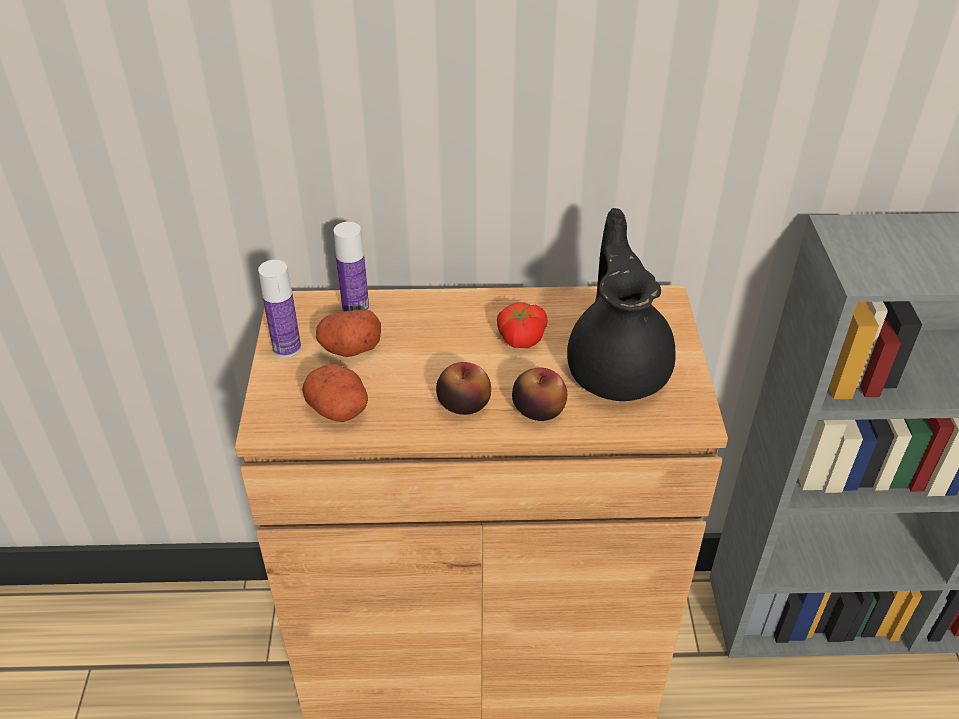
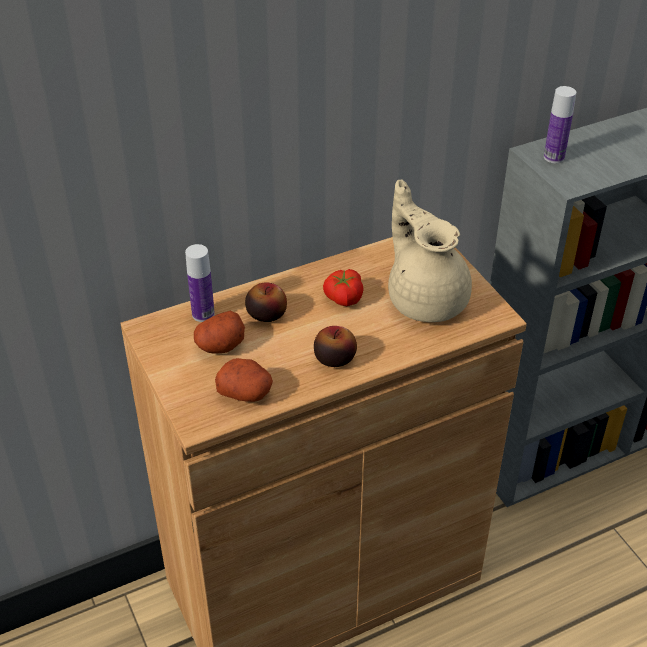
camera: 25 degrees left, 0 degrees up
(287, 348) = (171, 361): bottle -> bottle (554, 157)
(538, 409) = (390, 345): apple -> apple (266, 314)
(618, 368) = (426, 298): black teapot -> beige teapot

